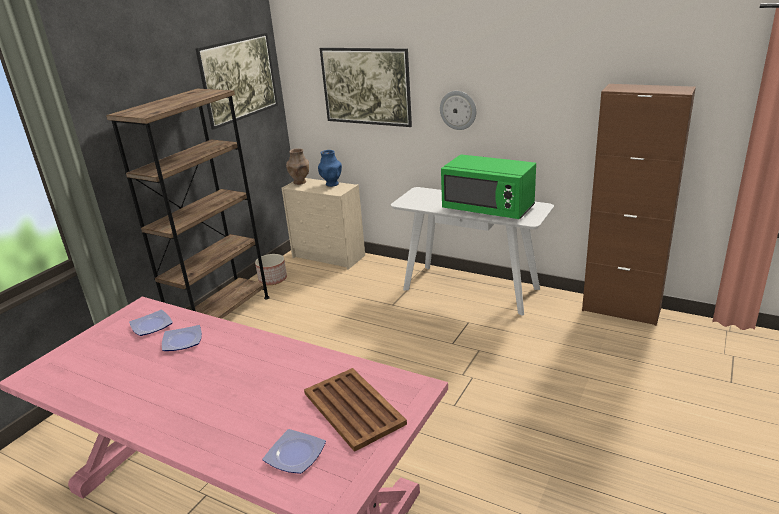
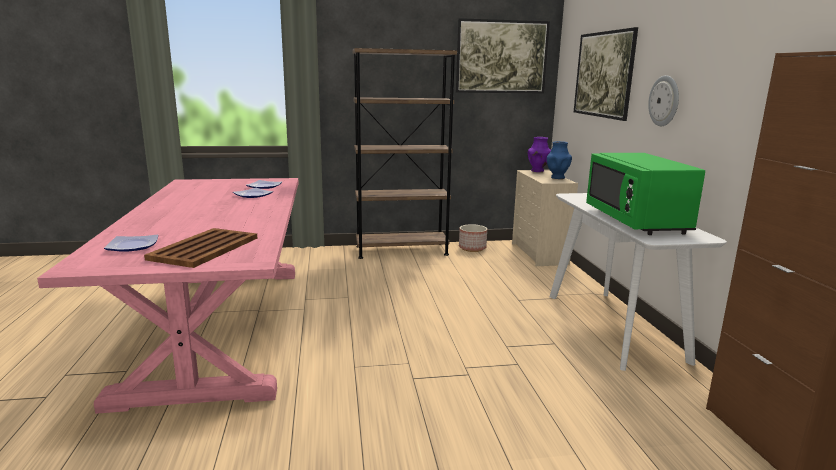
camera: 50 degrees right, 10 degrees down
(300, 182) = (537, 171): brown vase -> purple vase

